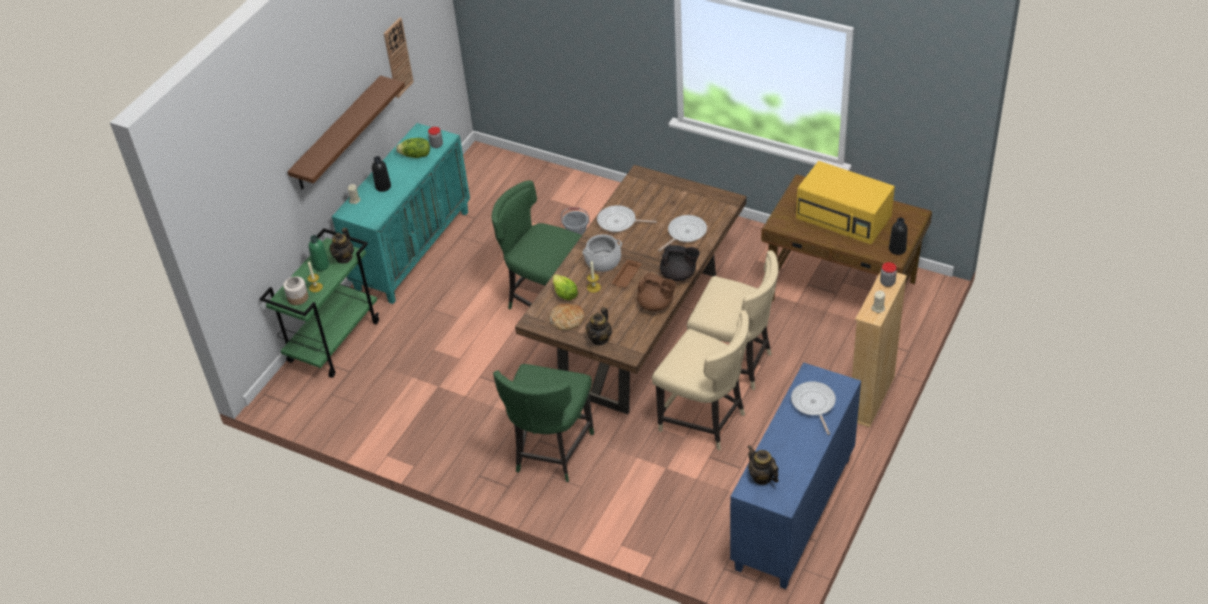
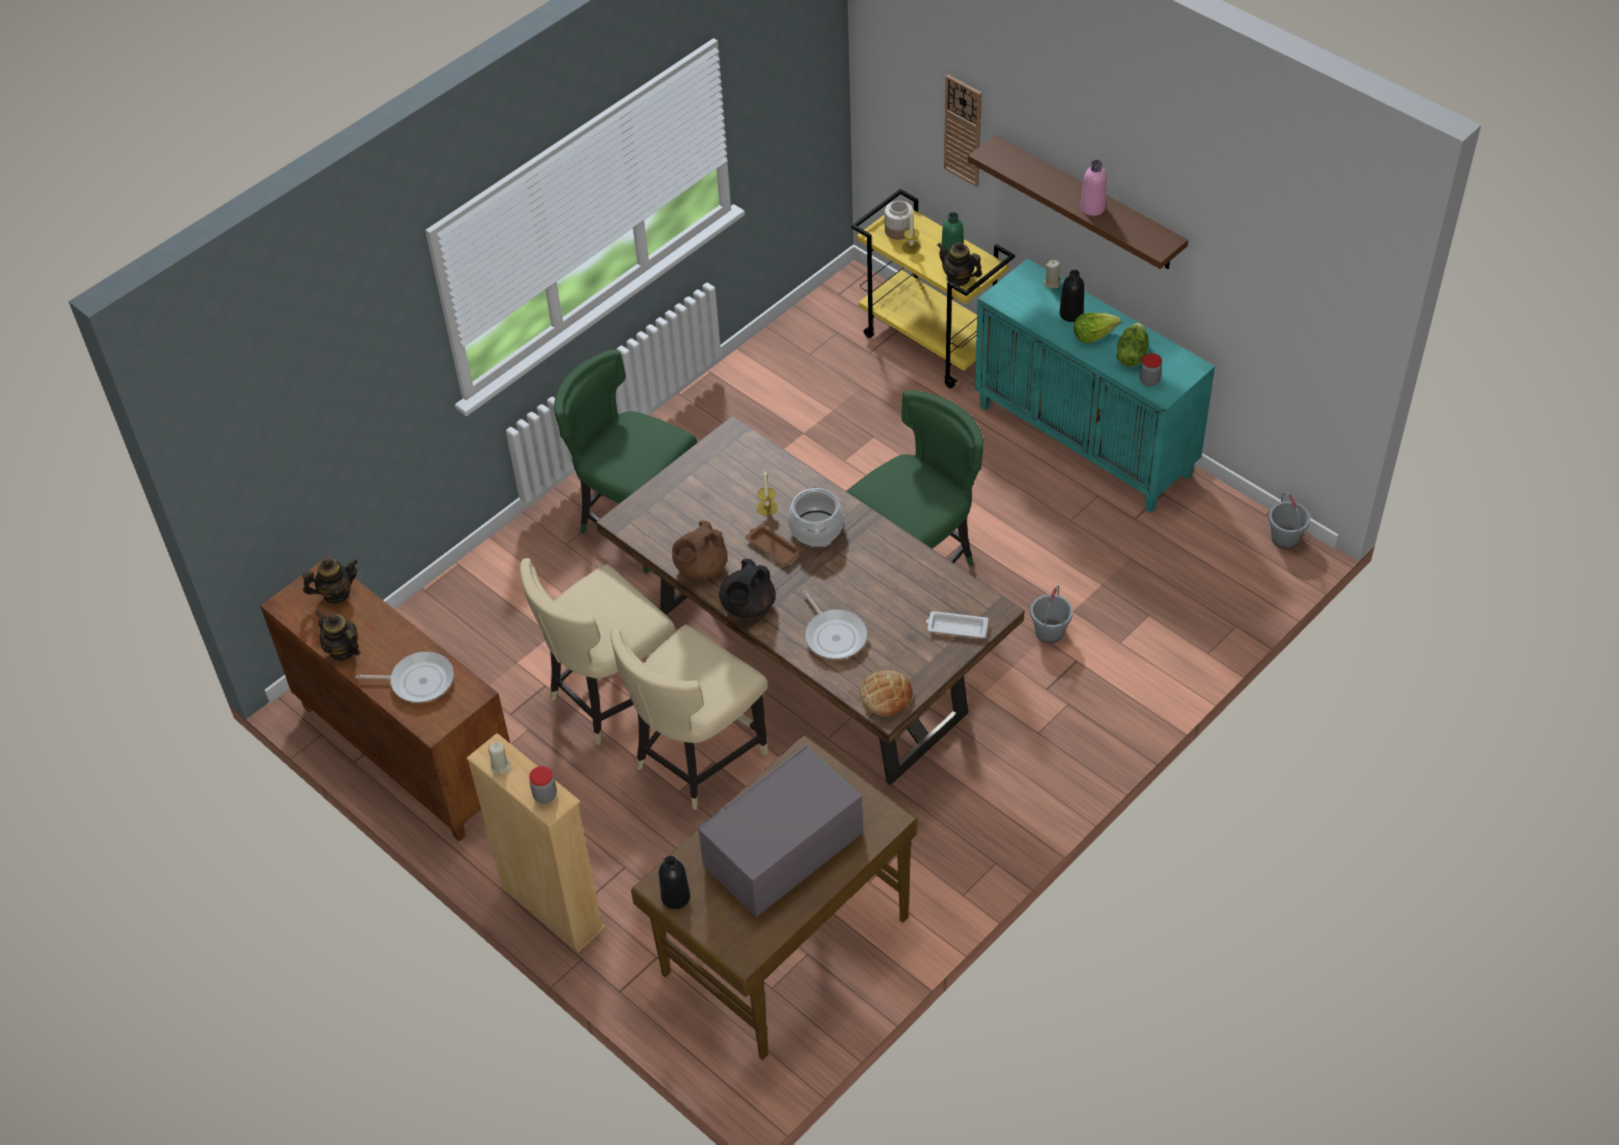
camera: 105 degrees right, 5 degrees up
(334, 341) = (932, 343): green cart -> yellow cart
(358, 116) = (1092, 208): none -> pink bottle
(397, 58) = (1230, 264): wall clock -> wall clock (963, 130)
(473, 158) = (1284, 539): none -> grey bucket
(564, 293) = (769, 475): lettuce -> lettuce (1093, 334)
(567, 319) = (719, 468): bread -> bread (886, 696)
(600, 338) = (665, 495): teapot -> teapot (342, 650)
(619, 222) = (893, 563): frying pan -> none
(658, 187) = (956, 627): none -> white tray
(794, 514) = (405, 750): blue cabinet -> brown cabinet
(844, 217) = (781, 851): yellow microwave -> grey microwave

